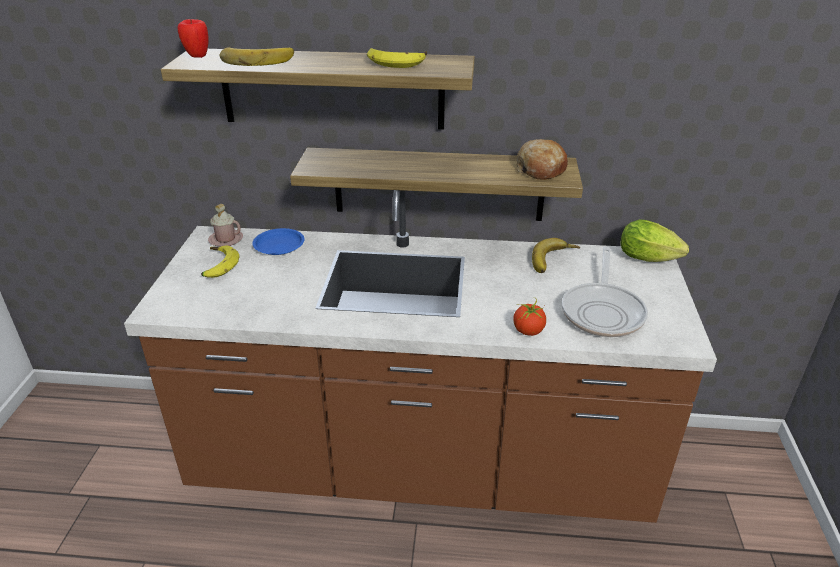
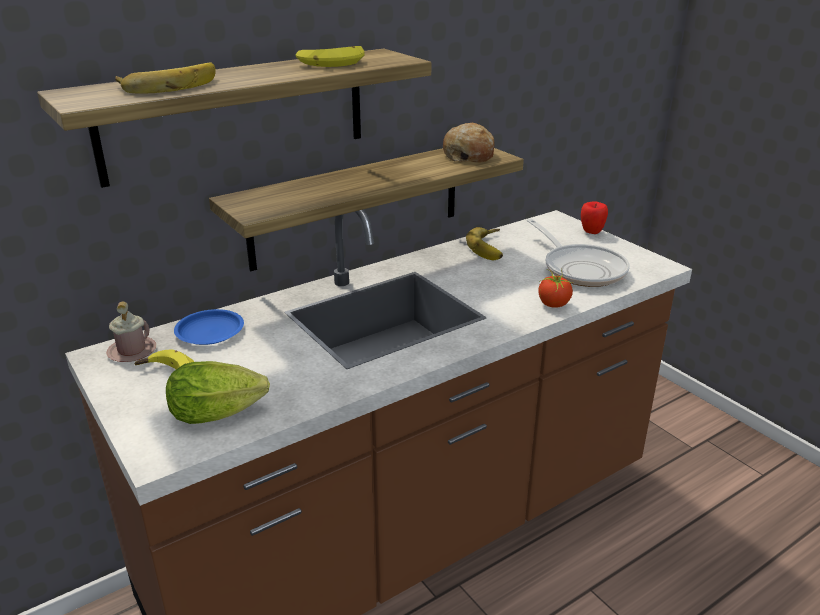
camera: 40 degrees left, 5 degrees down
(197, 56) = (77, 95): apple -> apple (591, 232)
(651, 259) = (555, 222): lettuce -> lettuce (222, 414)

